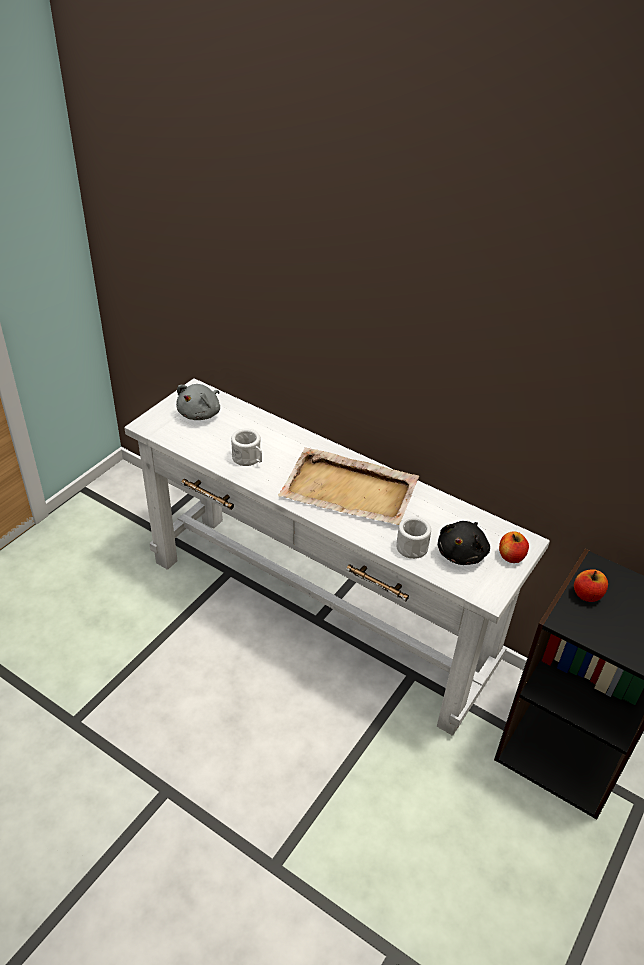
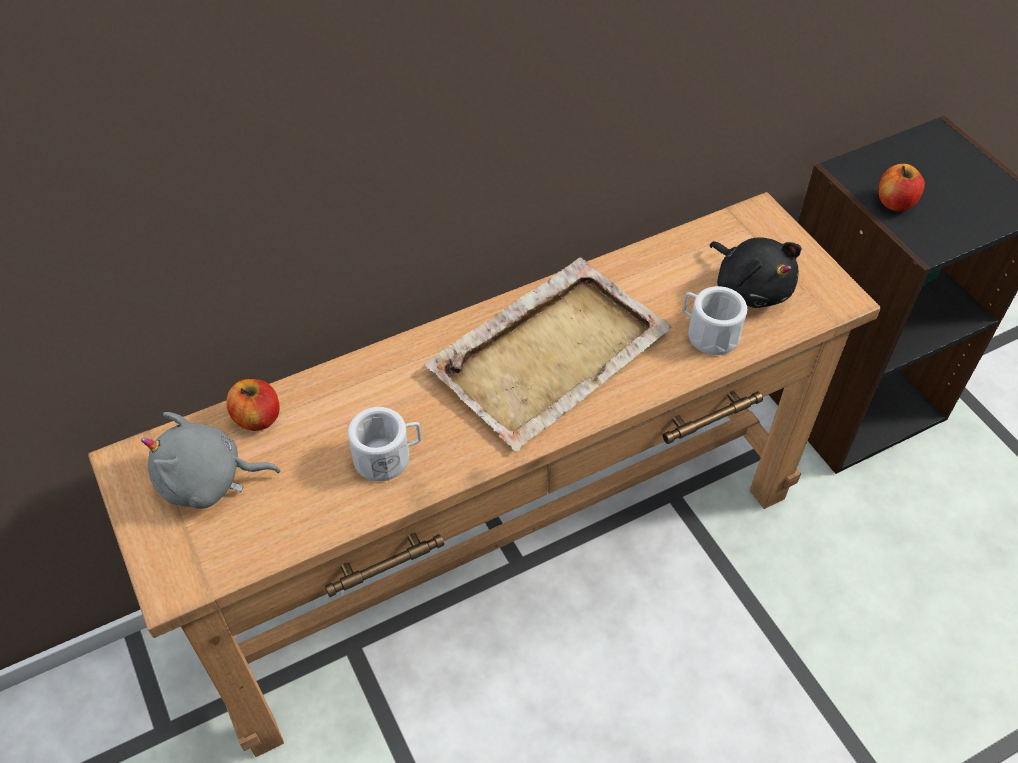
camera: 60 degrees left, 10 degrees up
(201, 413) = (208, 481): grey plush toy -> grey plush toy turned 120 degrees clockwise
(317, 612) = (506, 557): white console table -> brown console table
(511, 556) = (780, 242): apple -> apple (257, 418)

